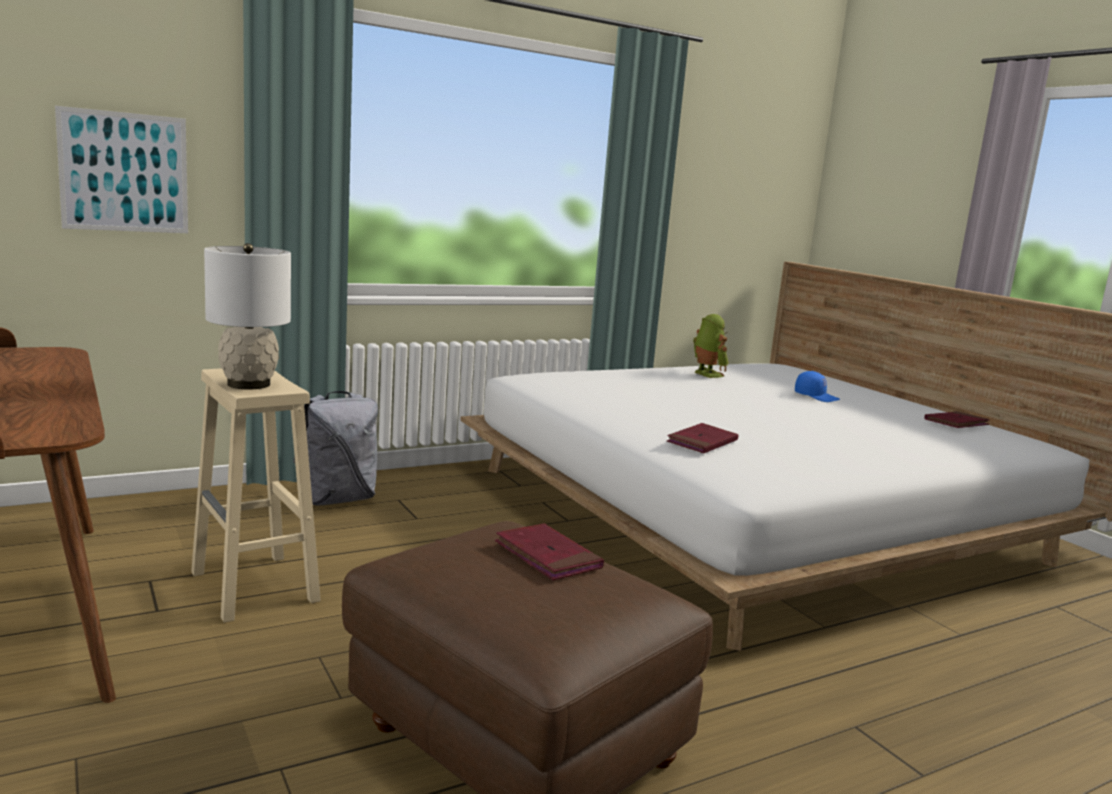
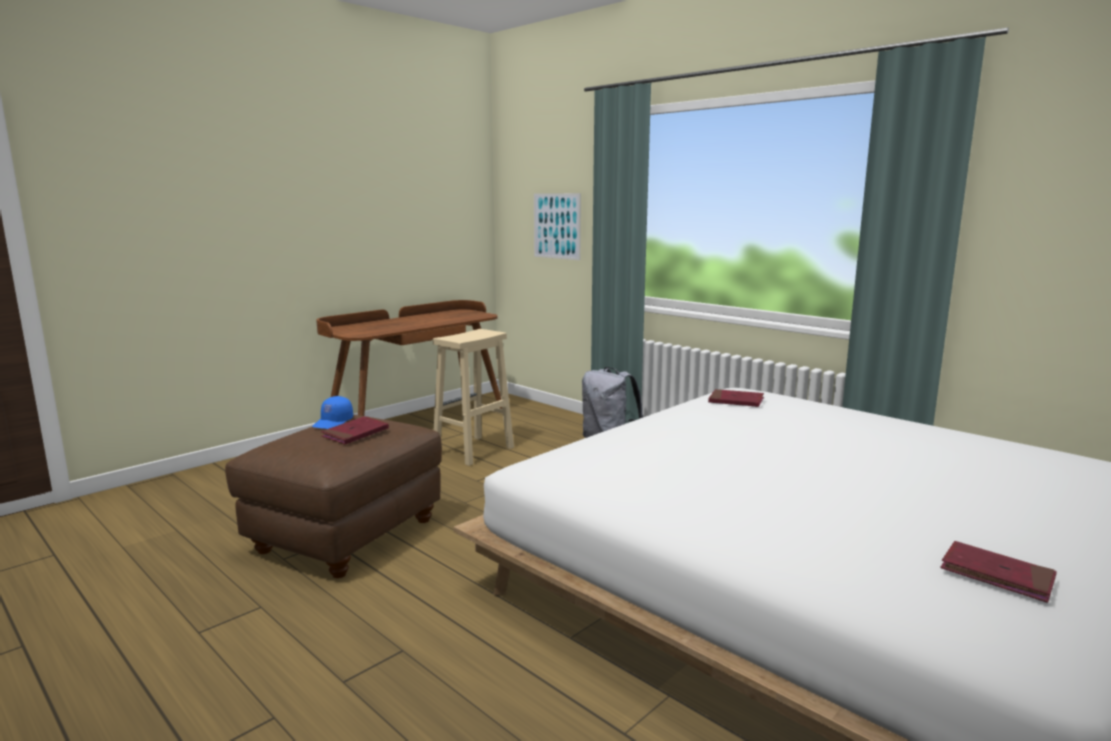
camera: 75 degrees right, 0 degrees up
(248, 384) = (461, 336): white table lamp -> none
(702, 442) = (620, 446): red book -> red book (736, 401)
(706, 374) = (910, 435): toy robot -> none
(816, 397) = (933, 486): blue cap -> blue cap (333, 423)

